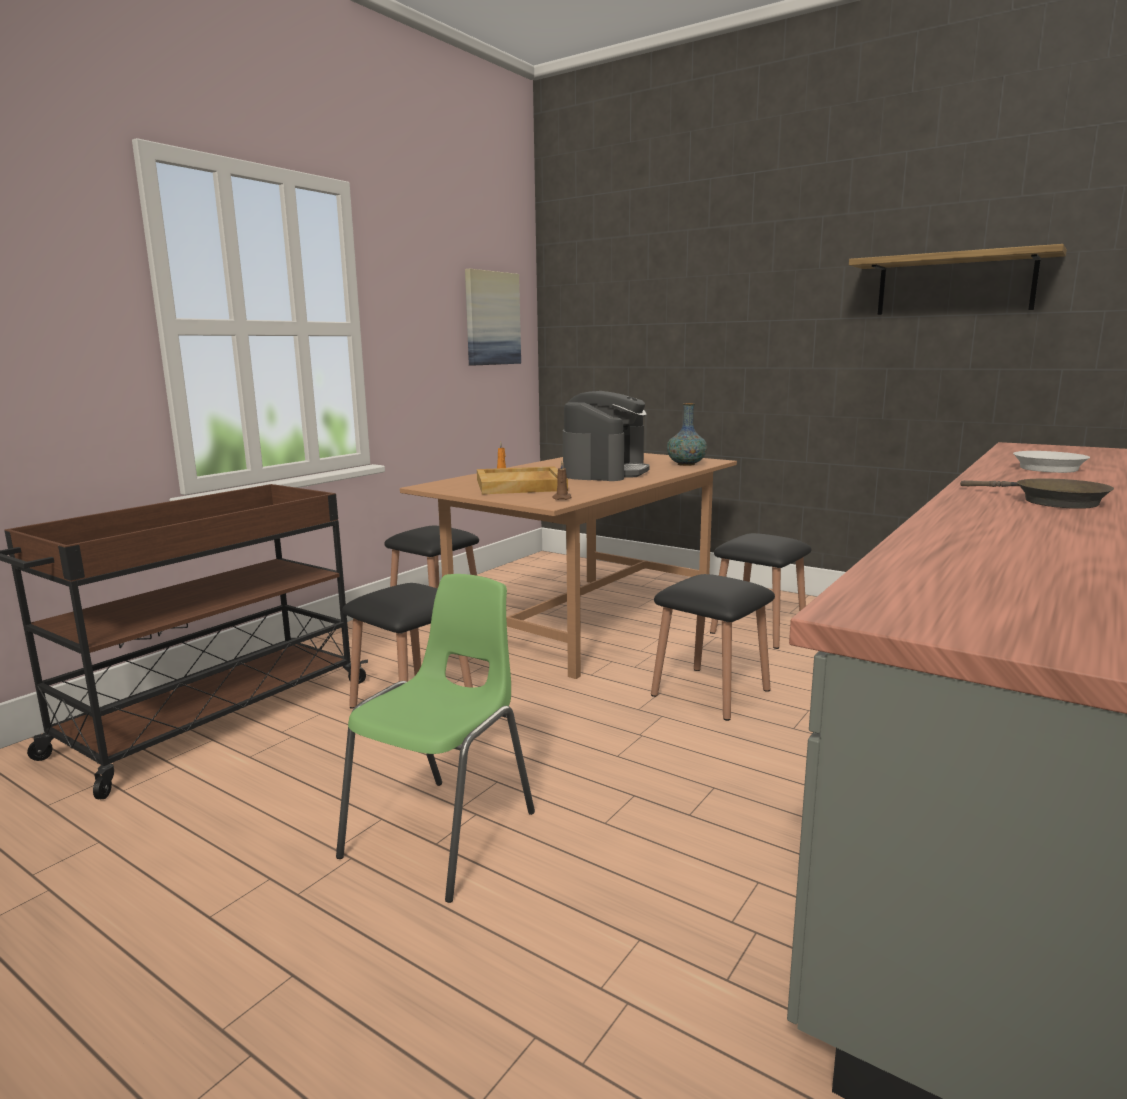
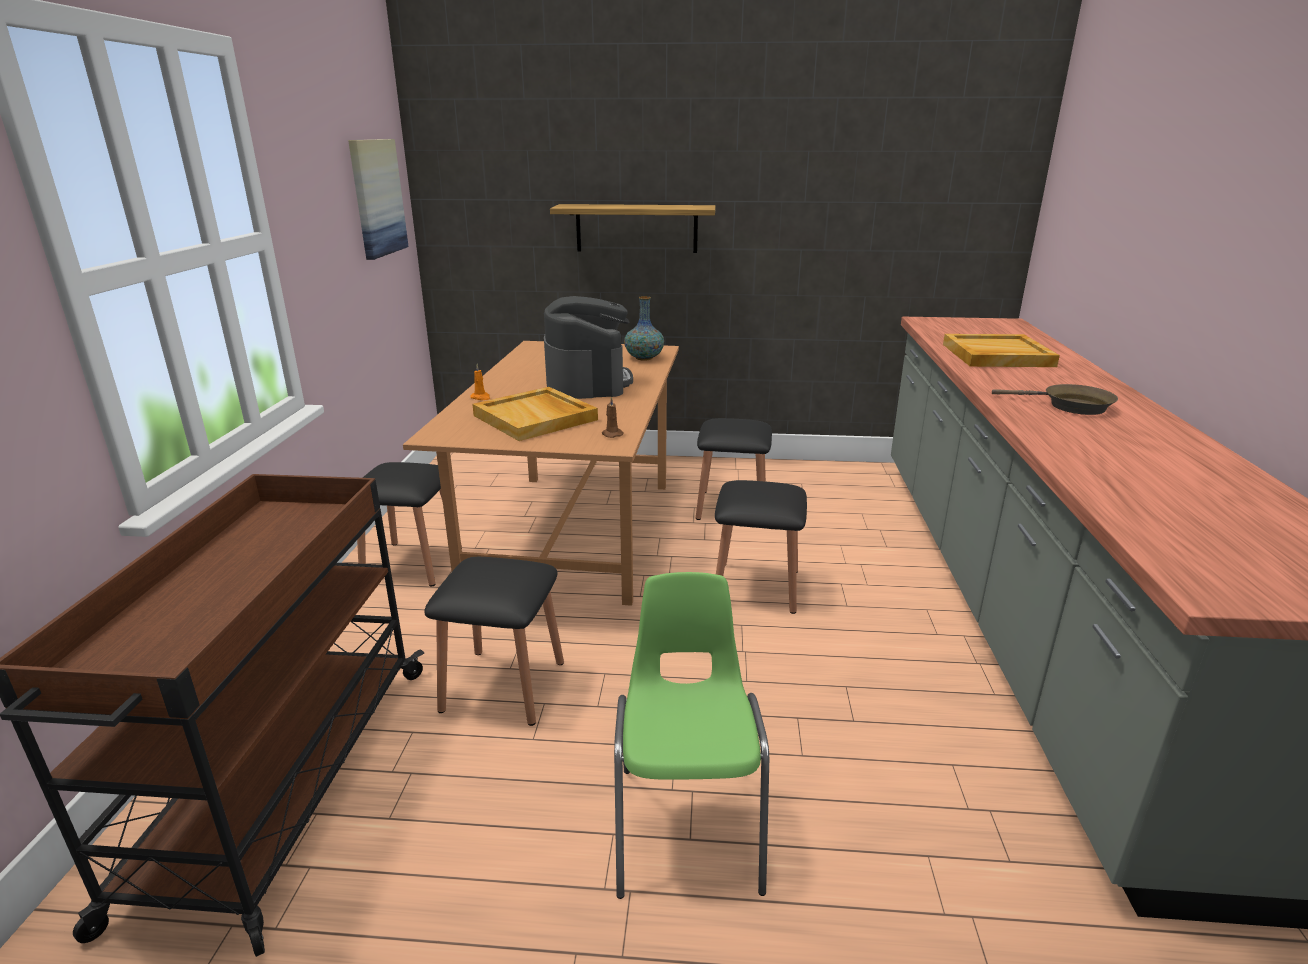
camera: 30 degrees left, 10 degrees up
(955, 284) = (860, 174): shelf -> shelf (636, 228)
(1050, 468) = (996, 355): white frying pan -> beige tray

